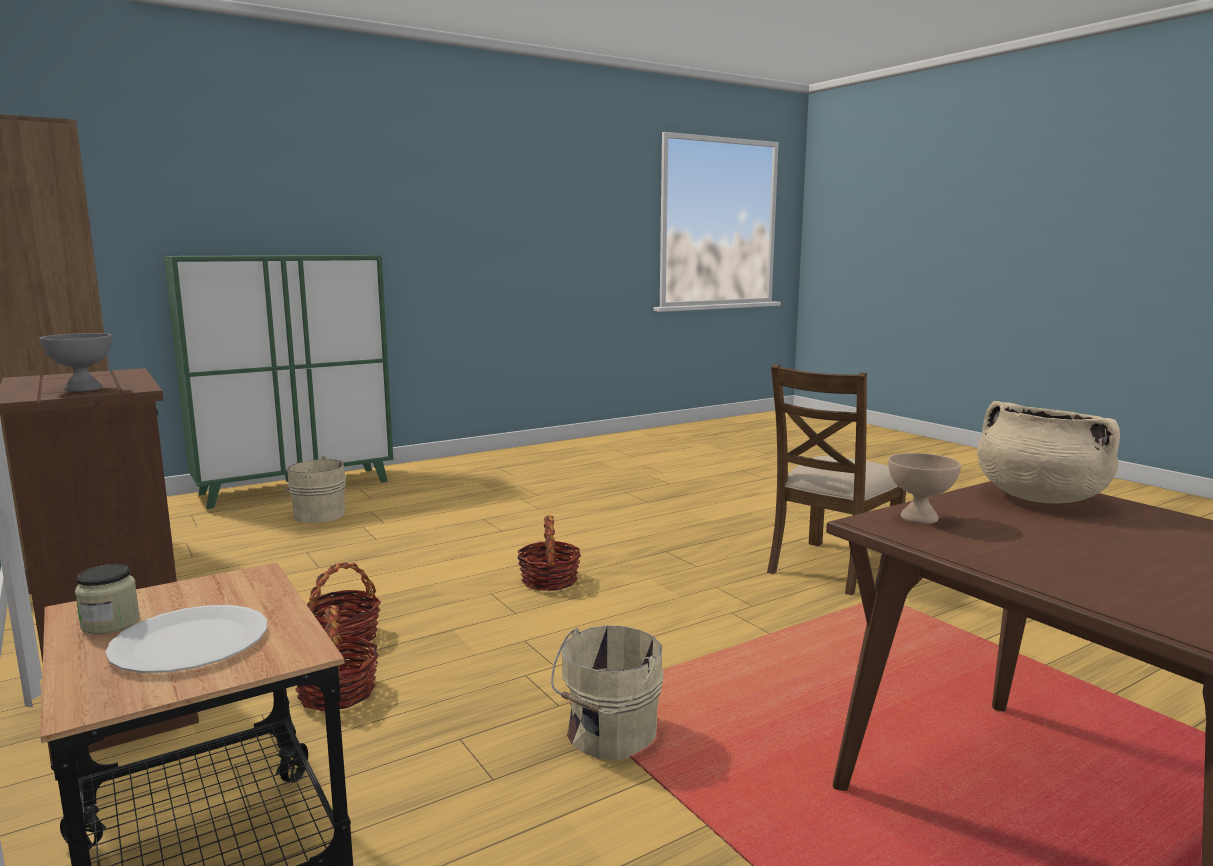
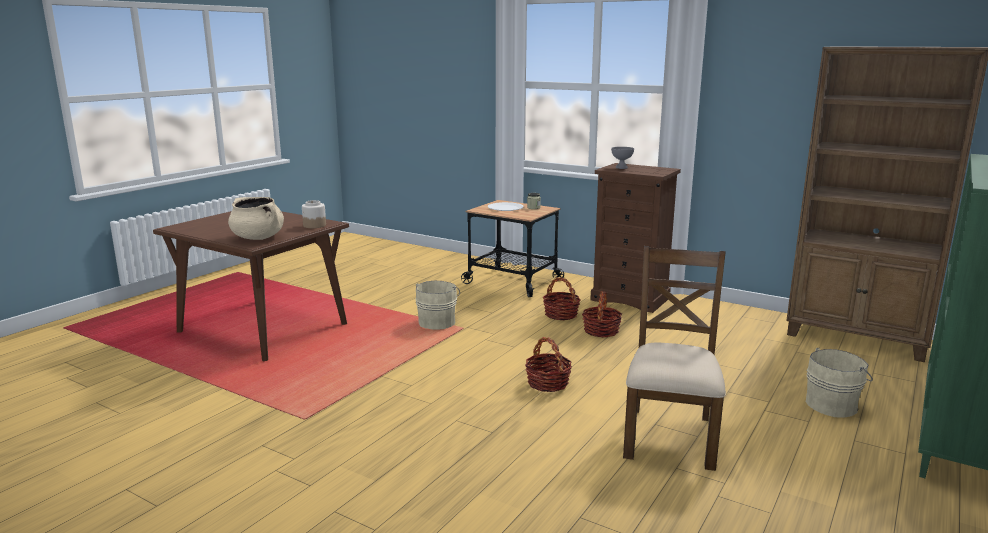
camera: 155 degrees right, 5 degrees up
(831, 567) = (342, 445): brown chair -> brown chair (669, 436)
(919, 518) = (314, 225): beige bowl -> jar

